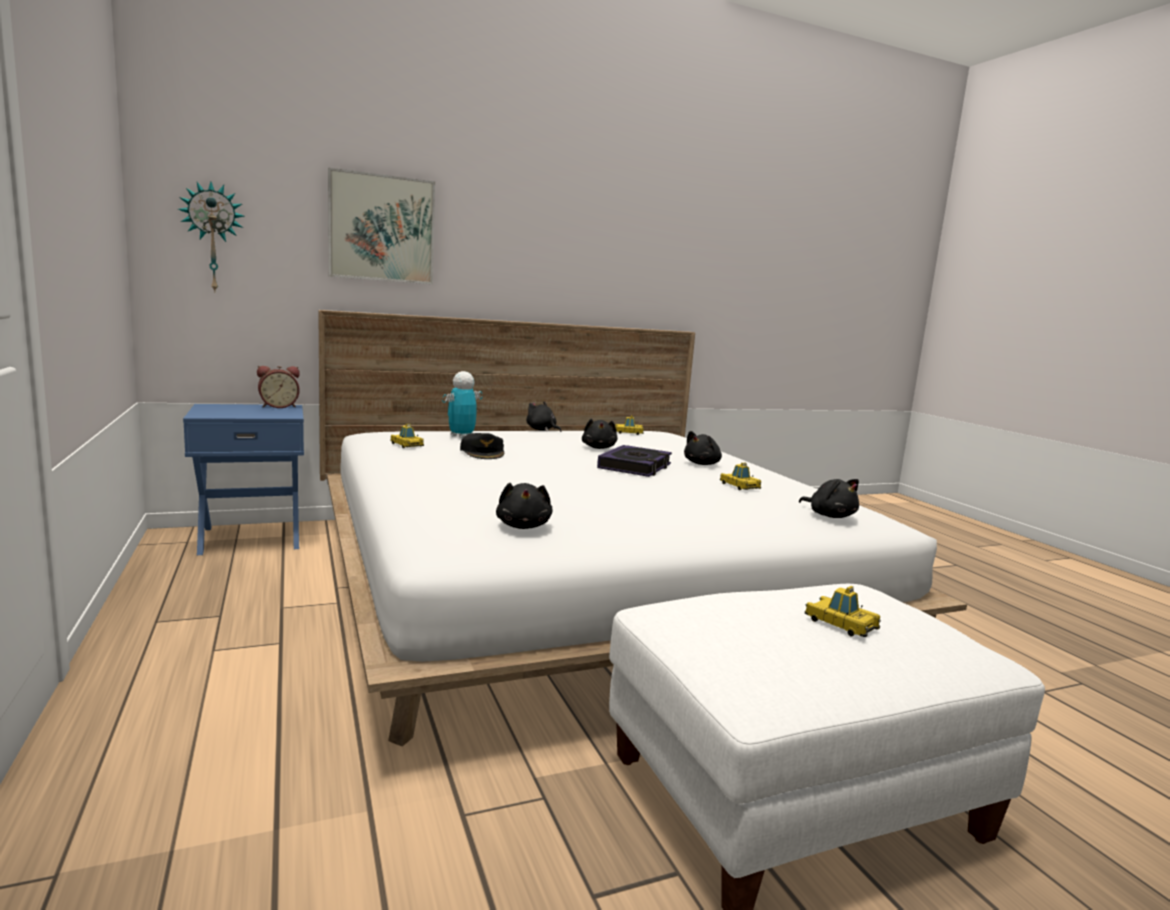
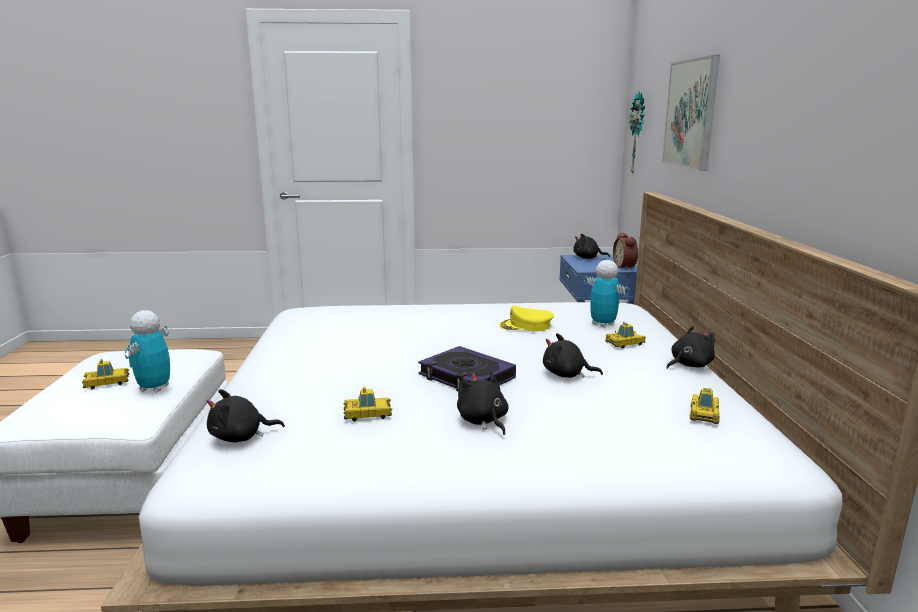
camera: 110 degrees right, 5 degrees up
(407, 445) = (554, 307): toy car -> toy car (625, 343)
(483, 452) = (526, 326): black cap -> yellow cap
(523, 526) = (318, 322): black plush toy -> black plush toy (588, 258)
(803, 591) = (154, 388): none -> toy robot

